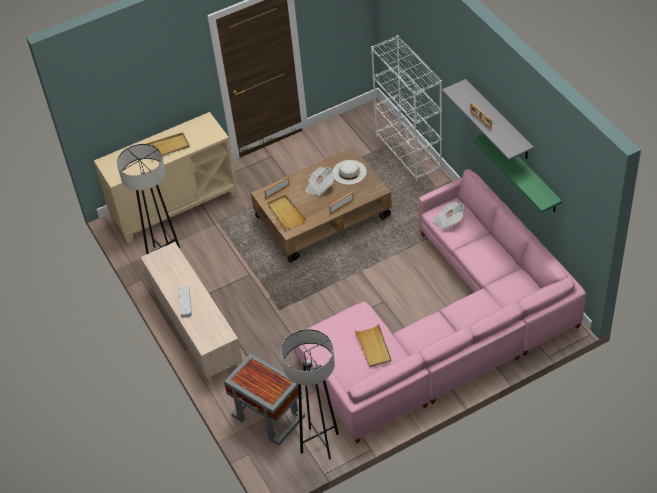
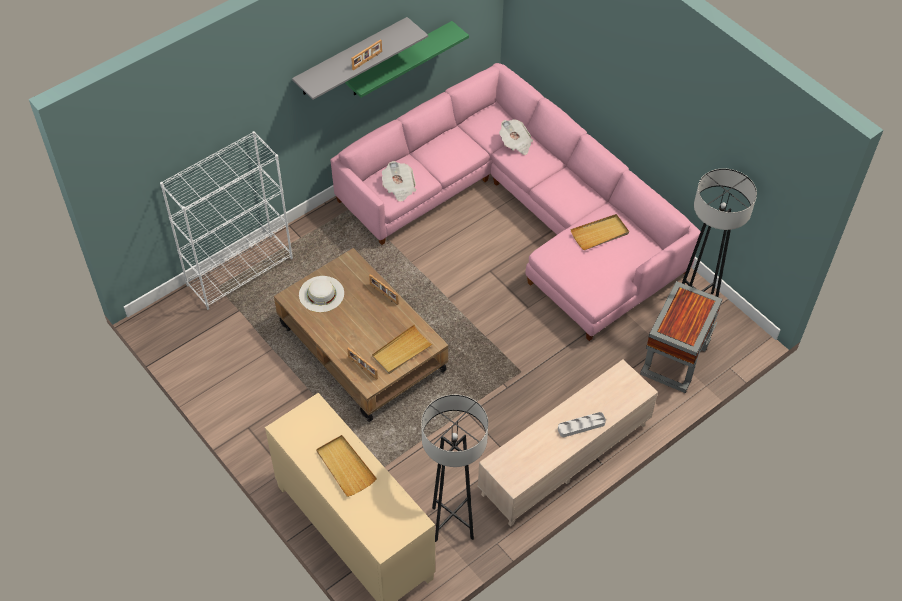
camera: 105 degrees left, 5 degrees up
(319, 187) = (350, 322): newspaper -> newspaper (516, 143)

